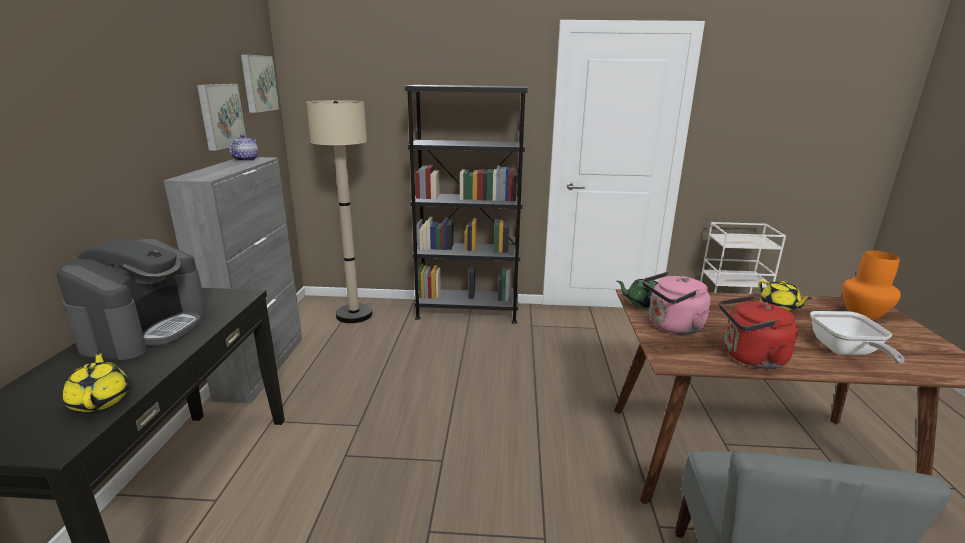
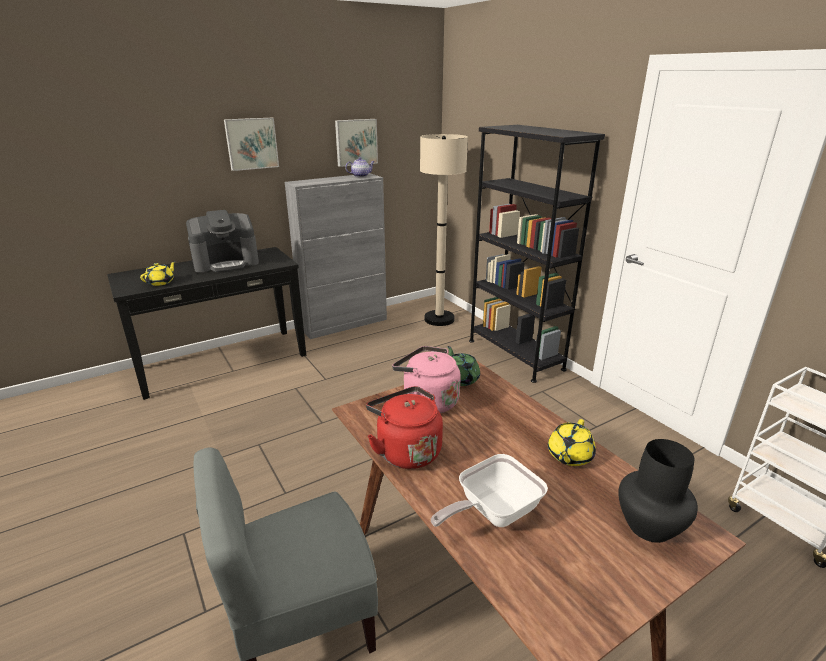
camera: 55 degrees right, 5 degrees up
(258, 83) = (410, 117): picture -> picture (251, 143)
(863, 313) = (648, 526): orange vase -> black vase

